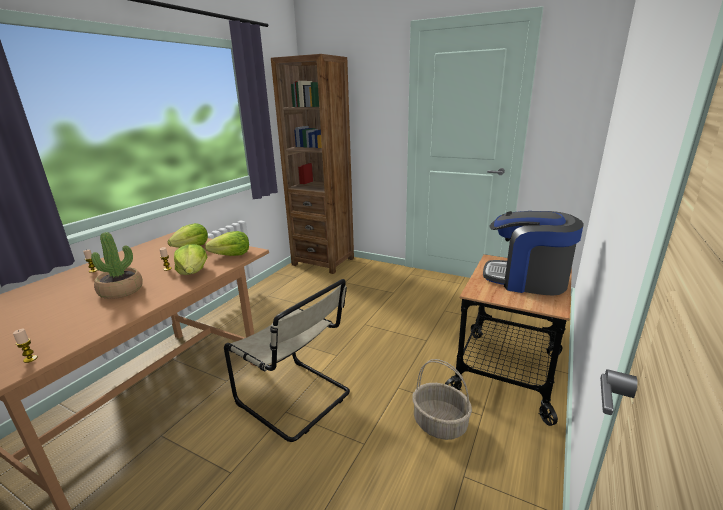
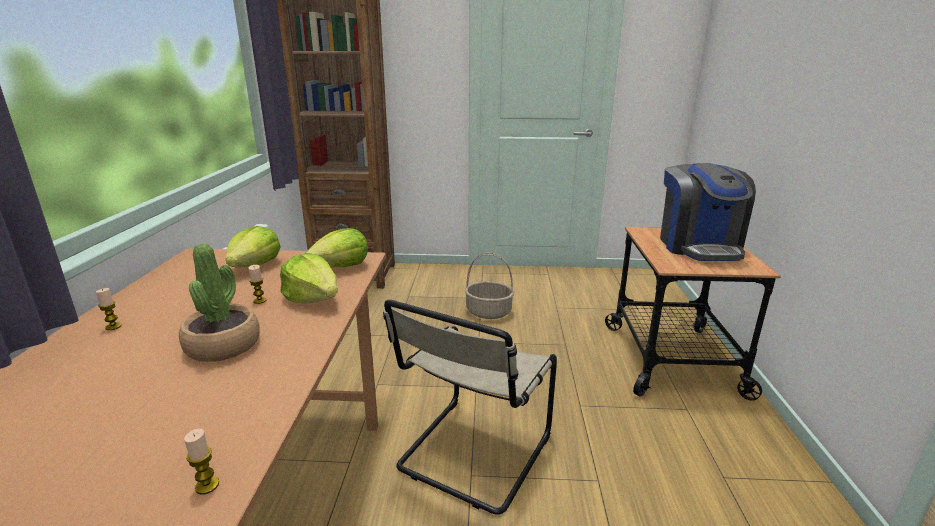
camera: 25 degrees left, 0 degrees up
(297, 399) = (472, 455): beige chair -> beige chair turned 105 degrees clockwise
(440, 423) = (656, 430): basket -> basket (489, 312)
(526, 280) = (699, 246): coffee machine -> coffee machine turned 90 degrees counterclockwise

